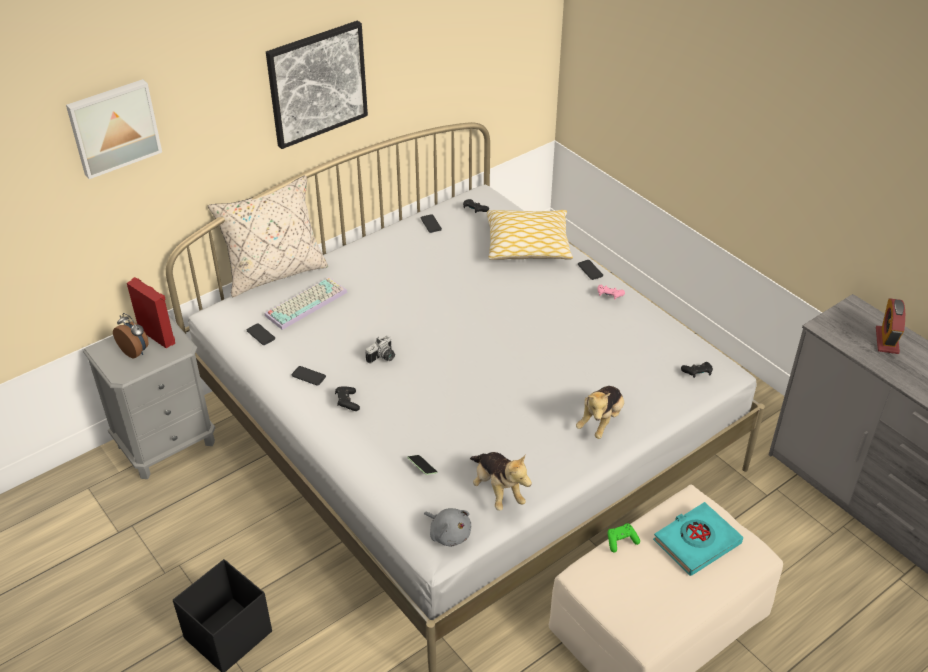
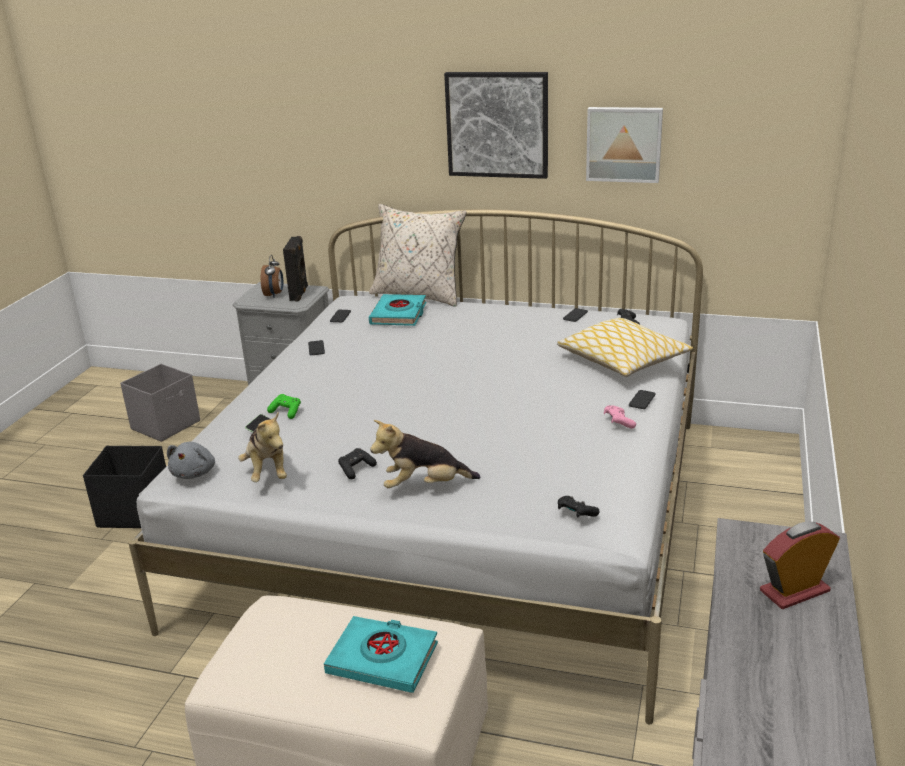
camera: 55 degrees right, 15 degrees down
(86, 552) = (167, 425): none -> grey storage box
(113, 127) = (304, 94): picture -> picture (624, 144)
(158, 335) = (299, 294): red speaker -> black speaker
(306, 302) = (399, 314): keyboard -> turquoise book
(347, 402) = (303, 372): black game controller -> black game controller (356, 469)
(383, 358) = (374, 363): camera -> none
(497, 490) = (268, 471): plush toy -> plush toy turned 45 degrees counterclockwise
(621, 541) = (336, 608): green game controller -> green game controller (286, 412)

